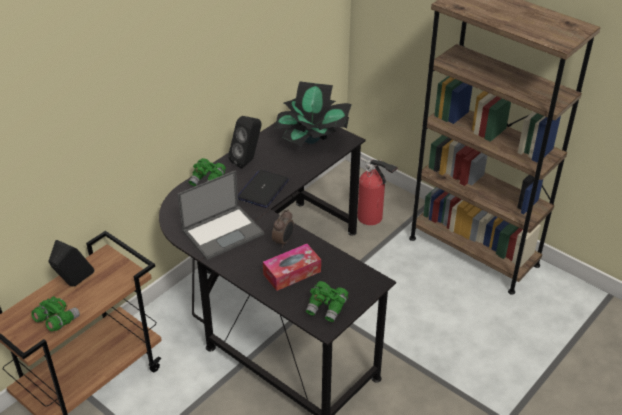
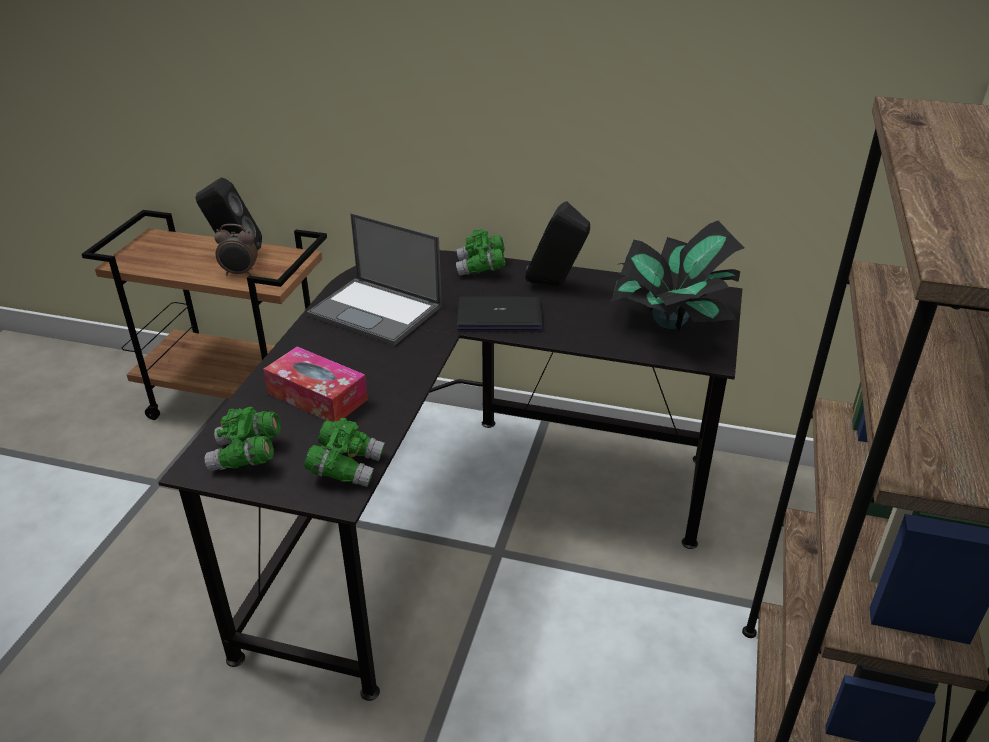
camera: 65 degrees right, 5 degrees down
(57, 321) = (167, 264): green binoculars -> green binoculars (346, 467)
(283, 241) = (388, 368): alarm clock -> alarm clock (240, 273)
(372, 218) = (748, 557): fire extinguisher -> none

